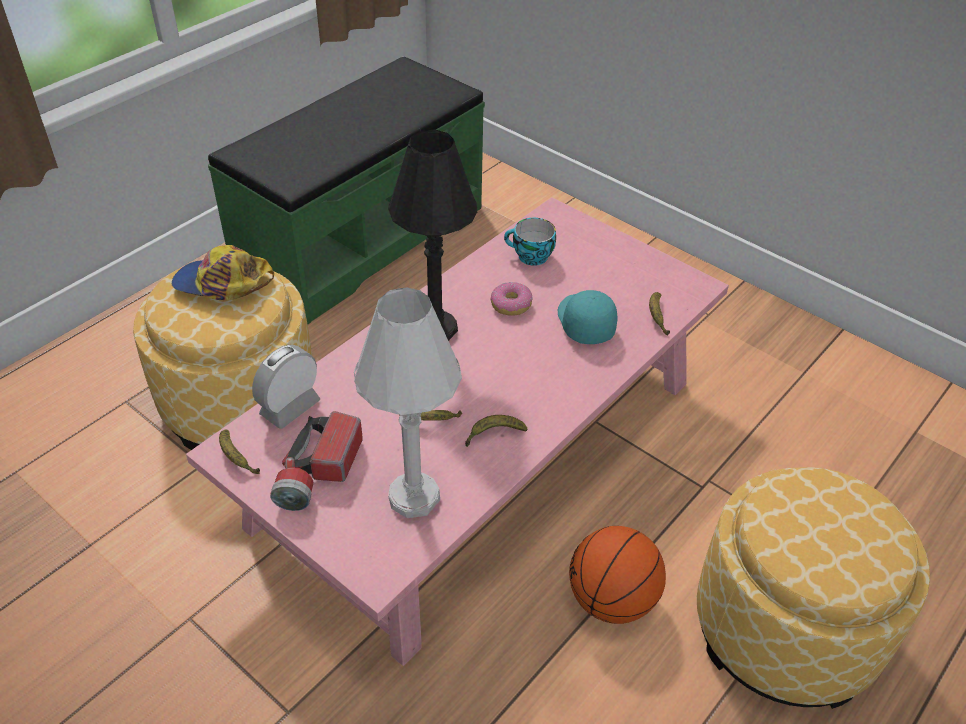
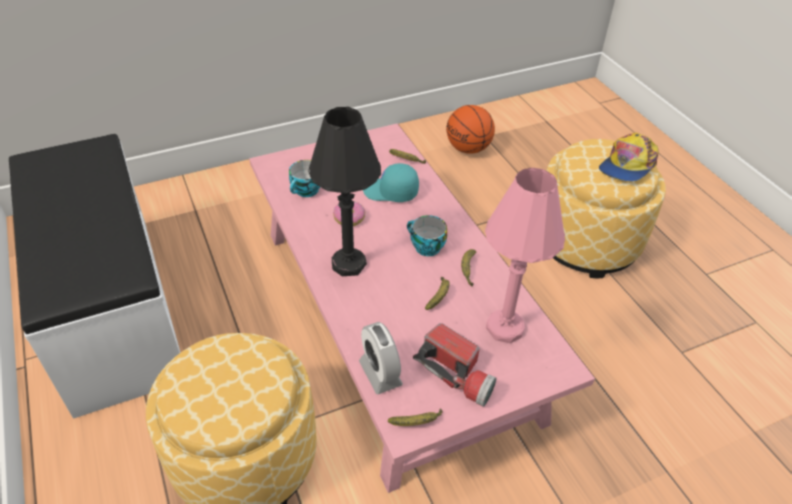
camera: 65 degrees left, 0 degrees up
(222, 284) = (213, 372): cap -> cap (627, 165)
(360, 239) = (112, 310): green bench -> white bench
(414, 497) = (504, 328): white table lamp -> pink table lamp
(506, 384) = (425, 247): none -> cup
(611, 600) = (541, 302): basketball -> basketball (468, 149)

